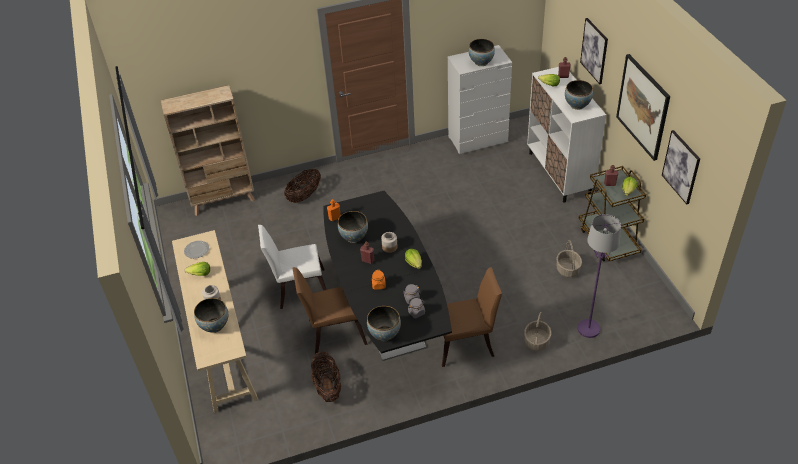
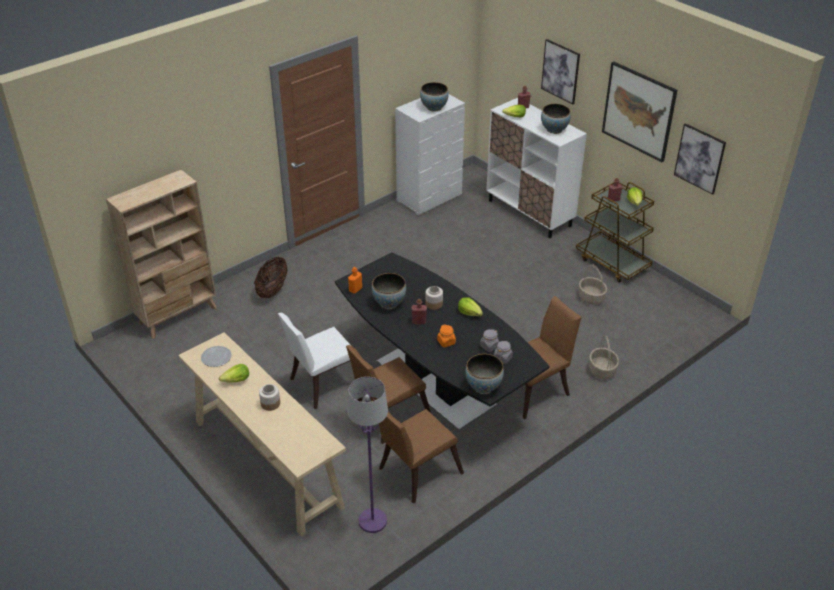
camera: 25 degrees left, 5 degrees down
(214, 326) = (289, 428): bowl -> none
(328, 387) = (415, 472): basket -> brown chair
(589, 329) = (643, 346): purple floor lamp -> purple floor lamp (373, 521)

